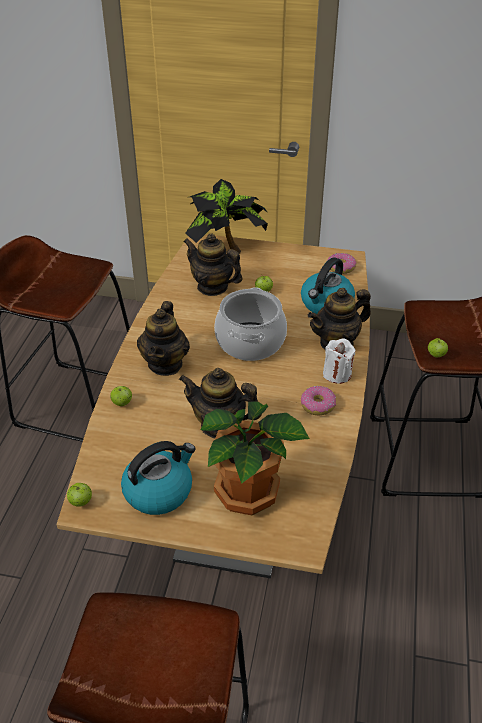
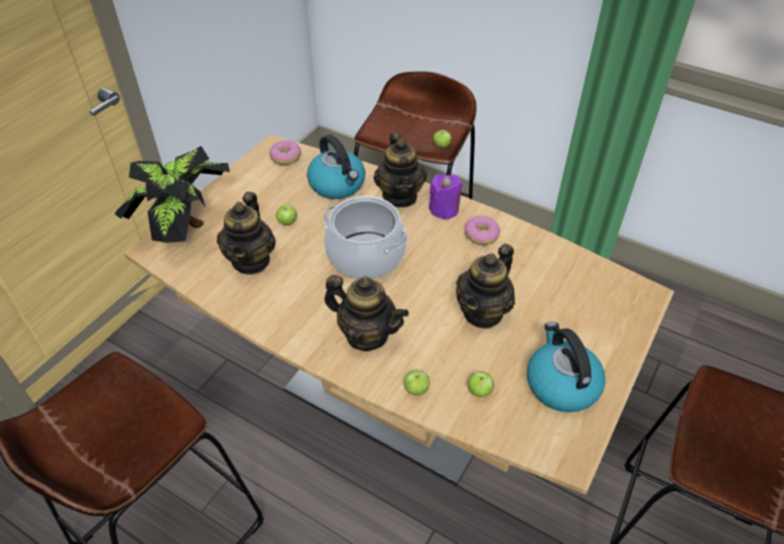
camera: 70 degrees left, 5 degrees up
(81, 502) = (560, 459): apple -> apple (479, 391)
(212, 287) = (251, 260): teapot -> teapot turned 45 degrees counterclockwise
(249, 493) = (580, 314): potted plant -> none
(337, 374) = (444, 209): white candle -> purple candle

